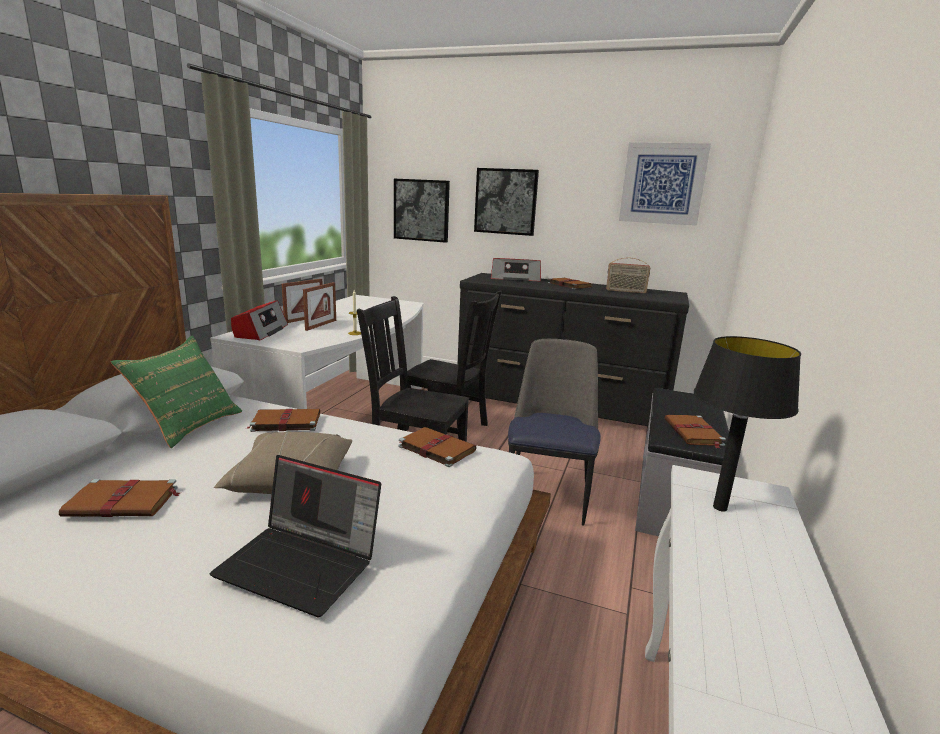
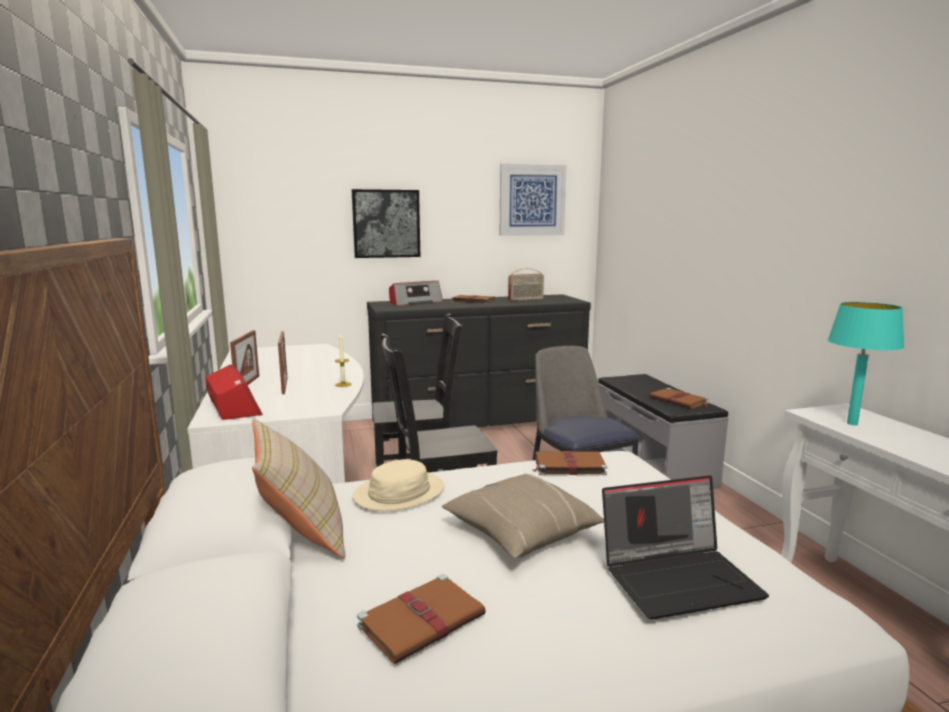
camera: 35 degrees left, 5 degrees down
(188, 425) = (301, 533): green pillow -> beige pillow
(285, 422) = (399, 492): brown book -> beige hat
(421, 210) = (284, 239): picture -> none
(720, 508) = (852, 424): black table lamp -> turquoise table lamp

